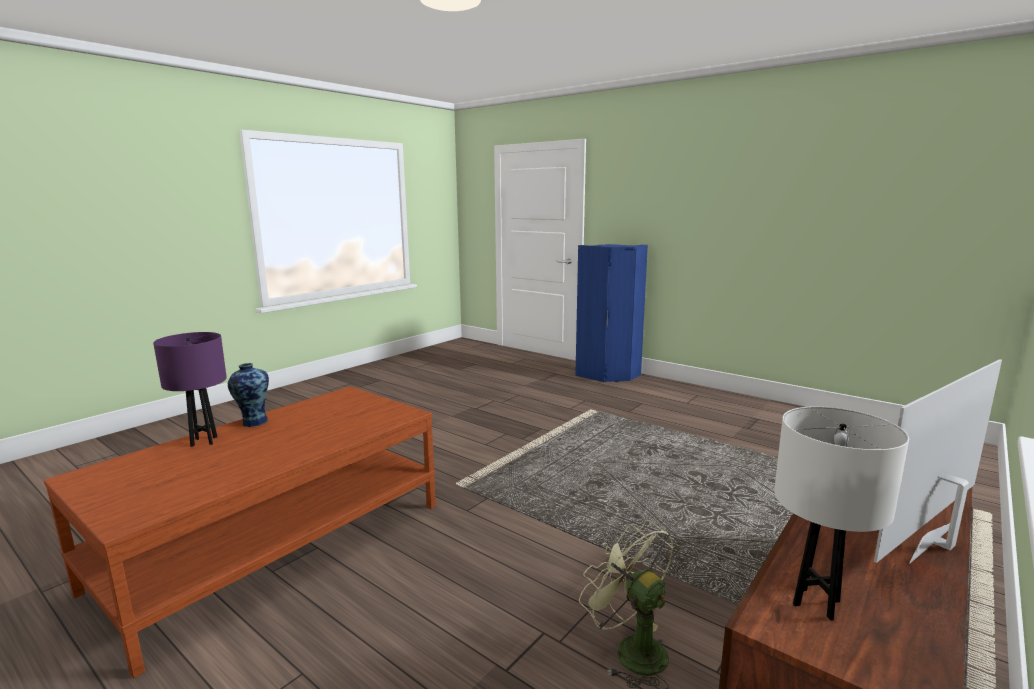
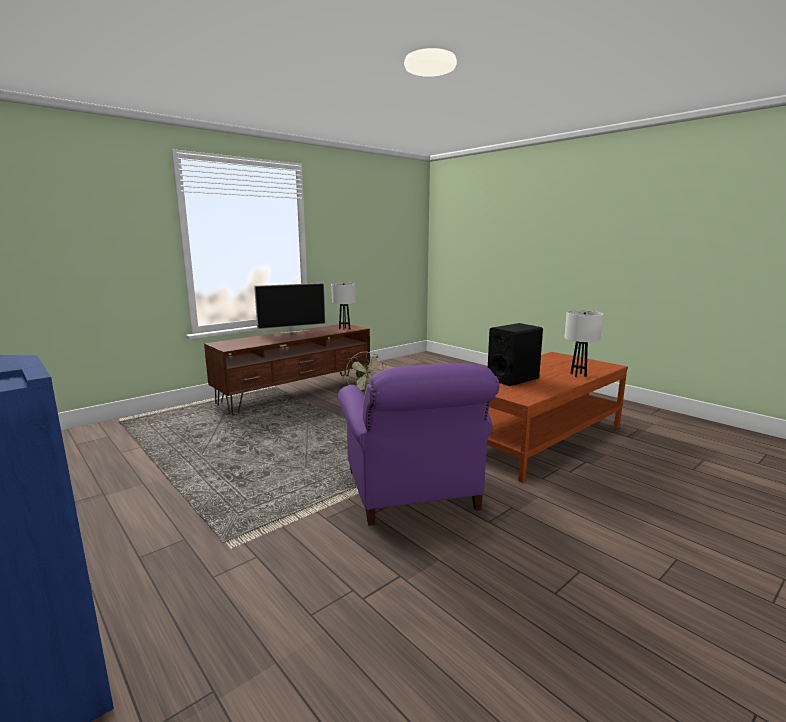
camera: 170 degrees left, 0 degrees up
(204, 441) = (578, 375): purple table lamp -> white table lamp
(253, 422) = (566, 382): vase -> none
(328, 424) = (513, 379): none -> black speaker
(473, 450) = (413, 493): none -> purple armchair

